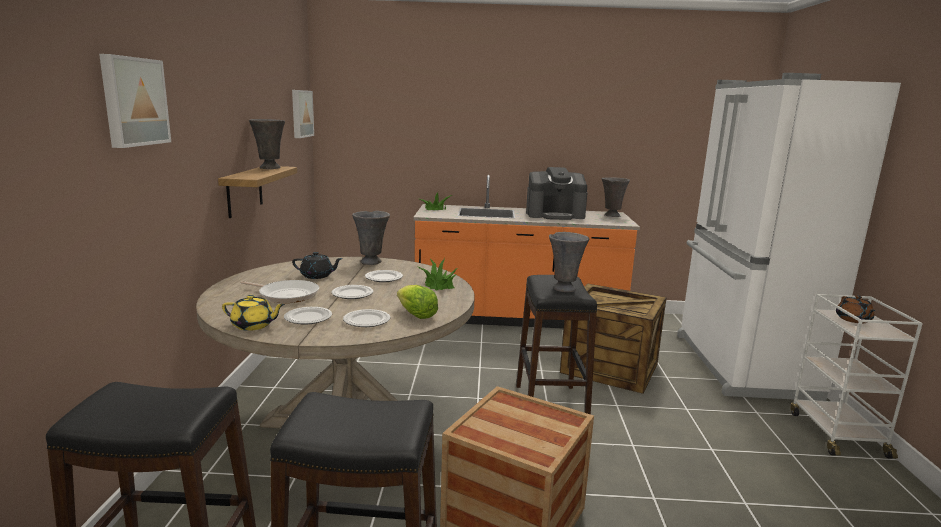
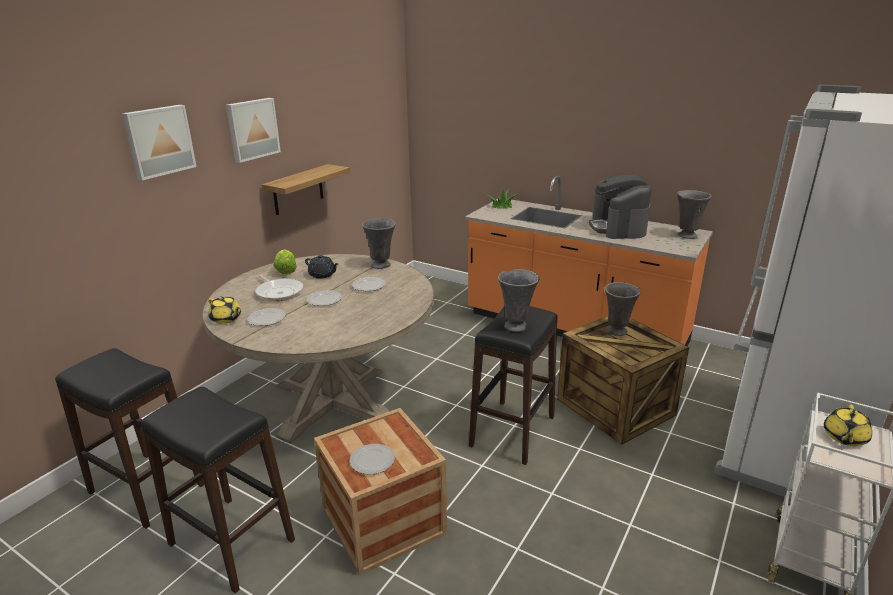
camera: 30 degrees right, 10 degrees up
(270, 168) = (323, 169): grey vase -> grey vase (617, 332)
(300, 113) = (386, 106): picture -> picture (252, 129)
(366, 321) = (301, 331): plate -> plate (372, 461)
(416, 315) = (343, 333): lettuce -> lettuce (286, 271)
(439, 285) = (403, 302): potted plant -> none
(555, 215) = (618, 228): coffee machine -> coffee machine turned 60 degrees clockwise
(853, 320) = (844, 437): brown teapot -> yellow teapot

